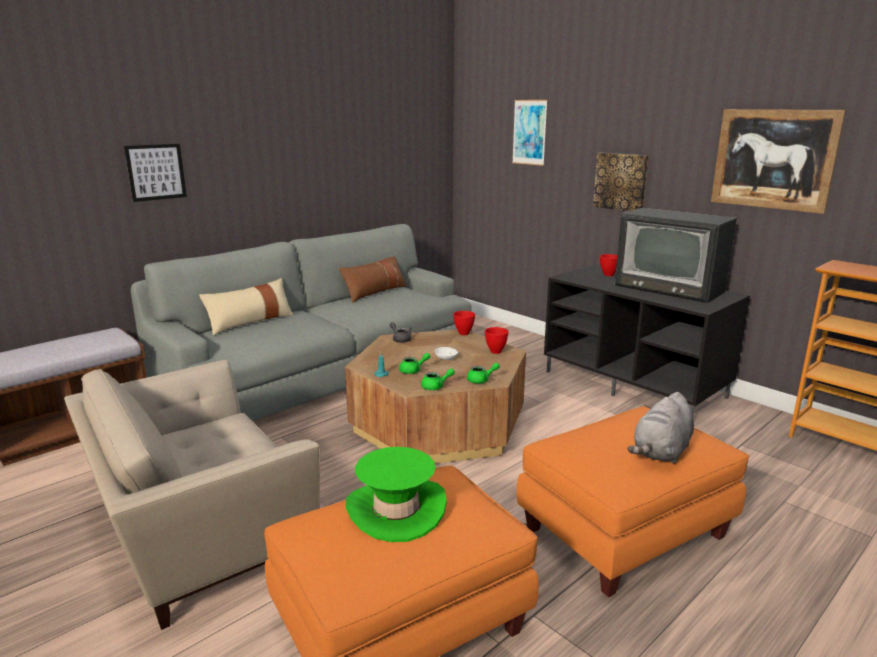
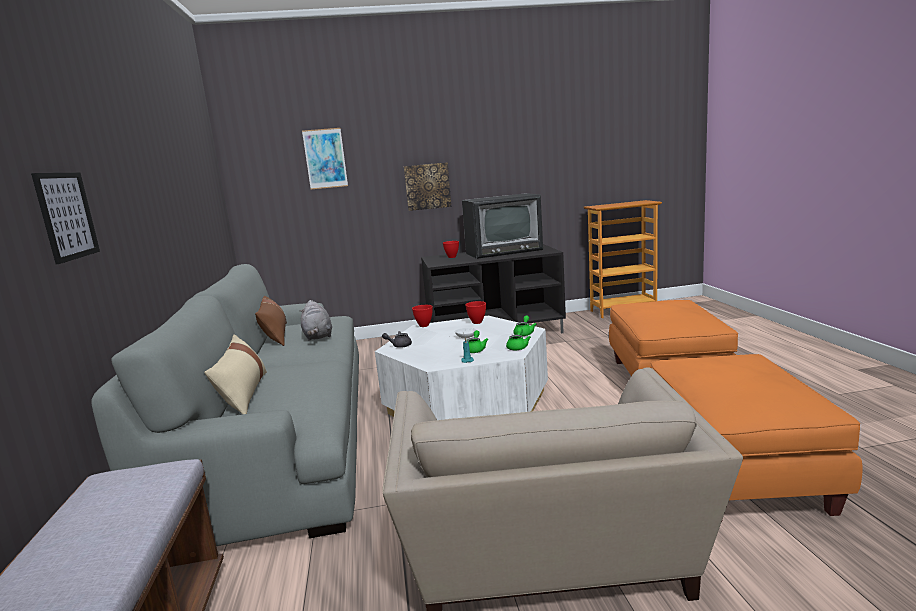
camera: 55 degrees left, 5 degrees down
(396, 510) = (723, 377): green hat -> none
(438, 423) = (467, 402): brown coffee table -> white coffee table
(661, 452) = (684, 308): grey plush toy -> grey plush toy (318, 336)
(773, 159) = (534, 152): picture -> none

